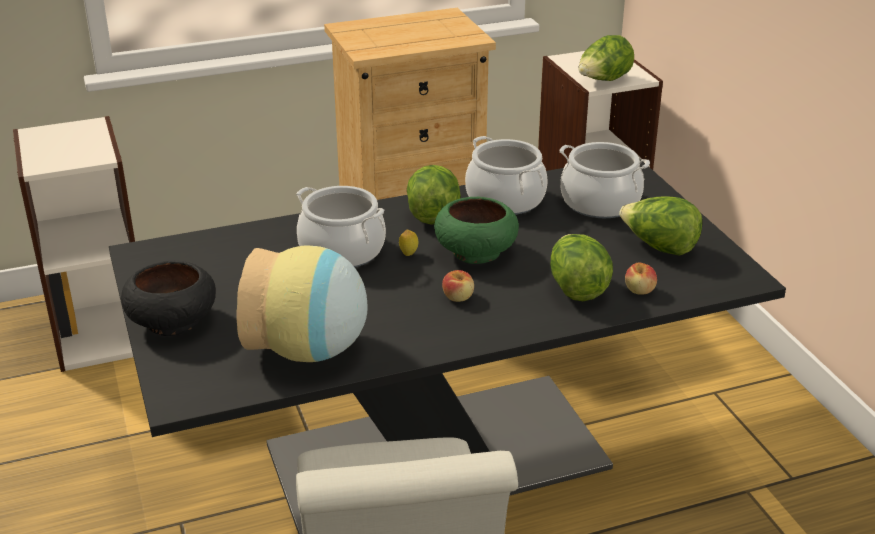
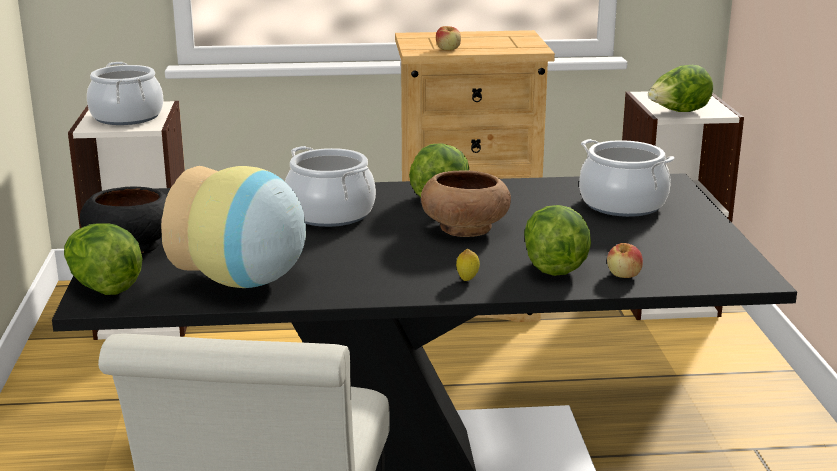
camera: 15 degrees right, 10 degrees down
(408, 254) = (395, 222): lemon -> lemon (467, 279)
(458, 297) = (423, 259): apple -> apple (448, 49)
(475, 252) = (464, 228): green bowl -> brown bowl
(505, 200) = (522, 193): cooking pot -> cooking pot (126, 117)
(659, 247) = (667, 244): lettuce -> lettuce (103, 286)

